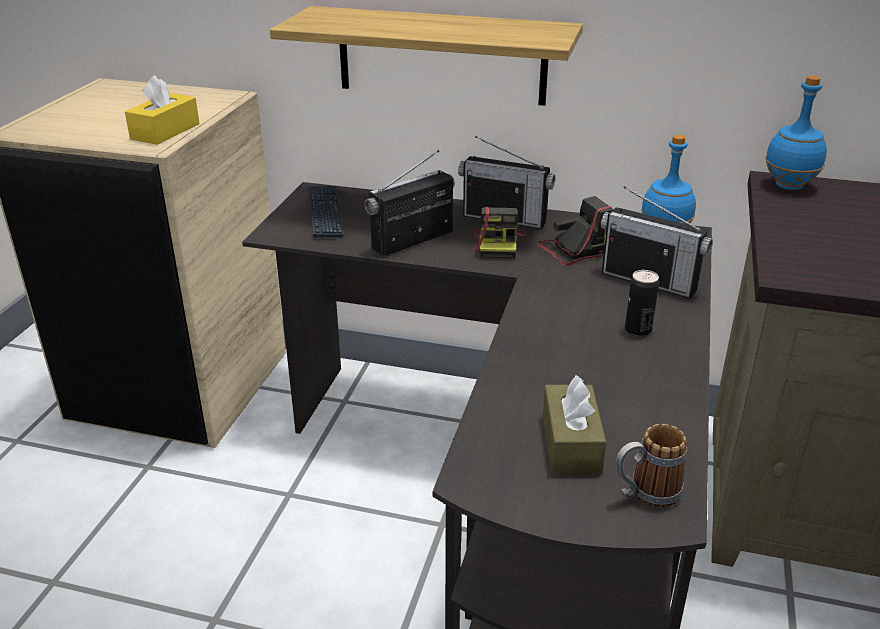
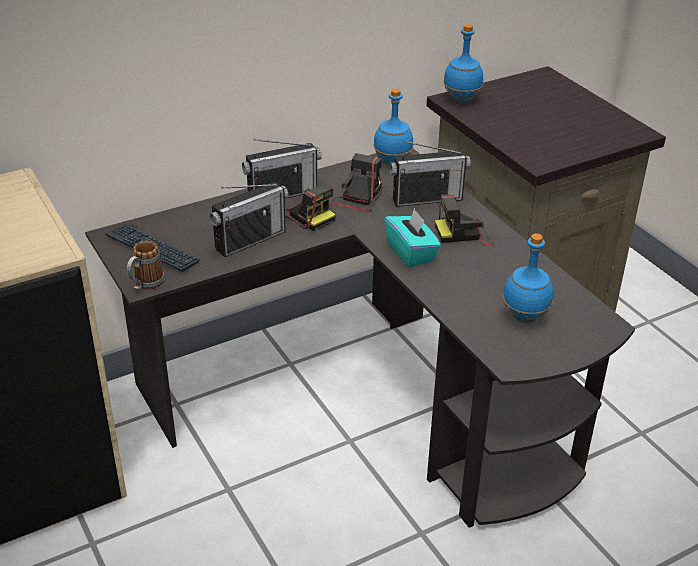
camera: 45 degrees left, 5 degrees up
(165, 131) = (36, 236): yellow tissue box -> none
(413, 240) = (250, 240): radio -> radio turned 135 degrees counterclockwise
(441, 56) = (198, 82): shelf -> none
(547, 319) = (411, 253): none -> turquoise tissue box
(571, 443) = (524, 317): brown tissue box -> blue bottle
(638, 330) = (464, 234): can -> camera
(645, 494) = (586, 321): mug -> mug (145, 285)

